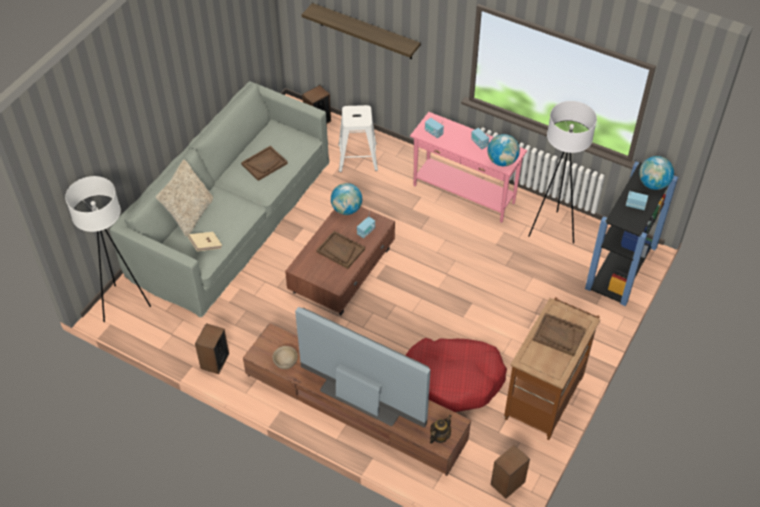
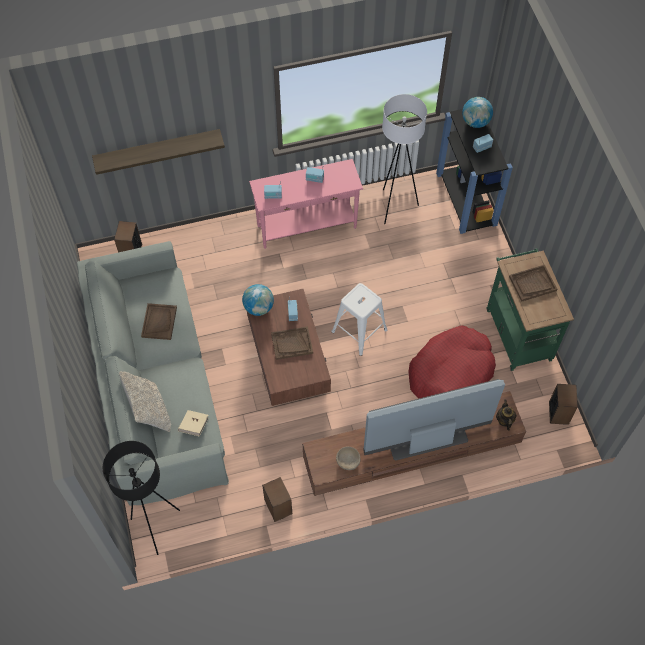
camera: 45 degrees left, 10 degrees up
(124, 304) = (156, 527): white floor lamp -> black floor lamp
(358, 157) = (197, 258): white stool -> white stool (359, 330)
(502, 161) = (346, 181): globe -> none
(545, 396) = (517, 333): brown cart -> green cart

